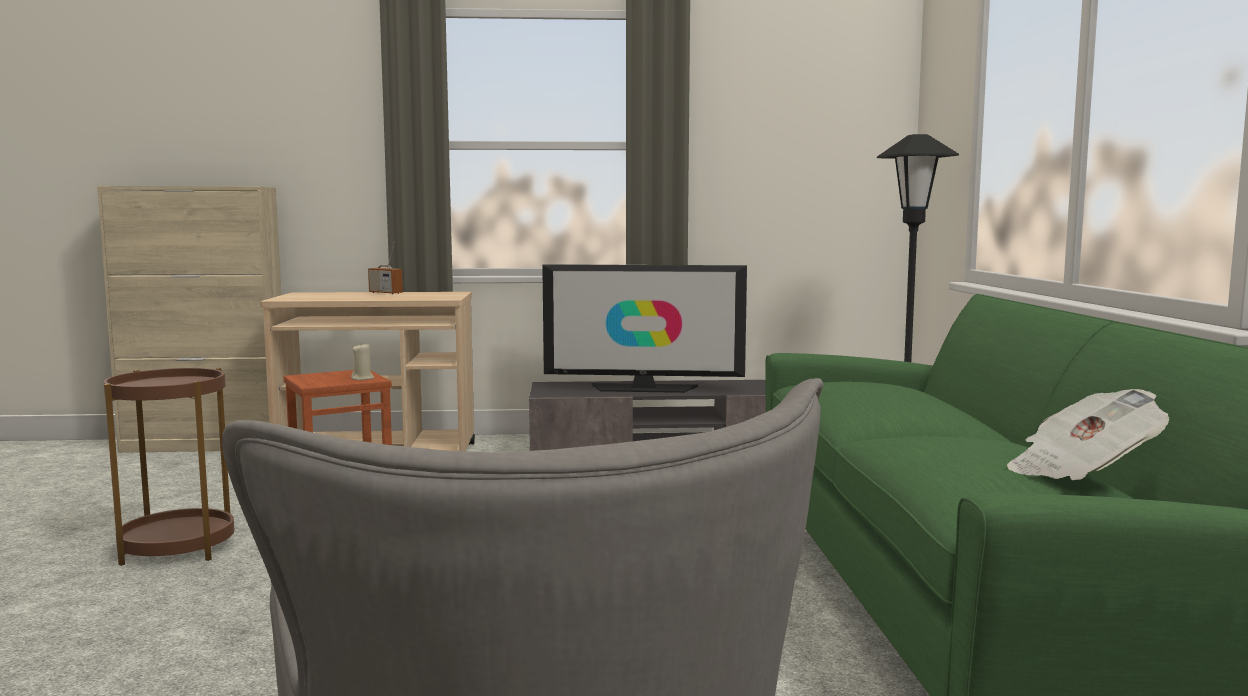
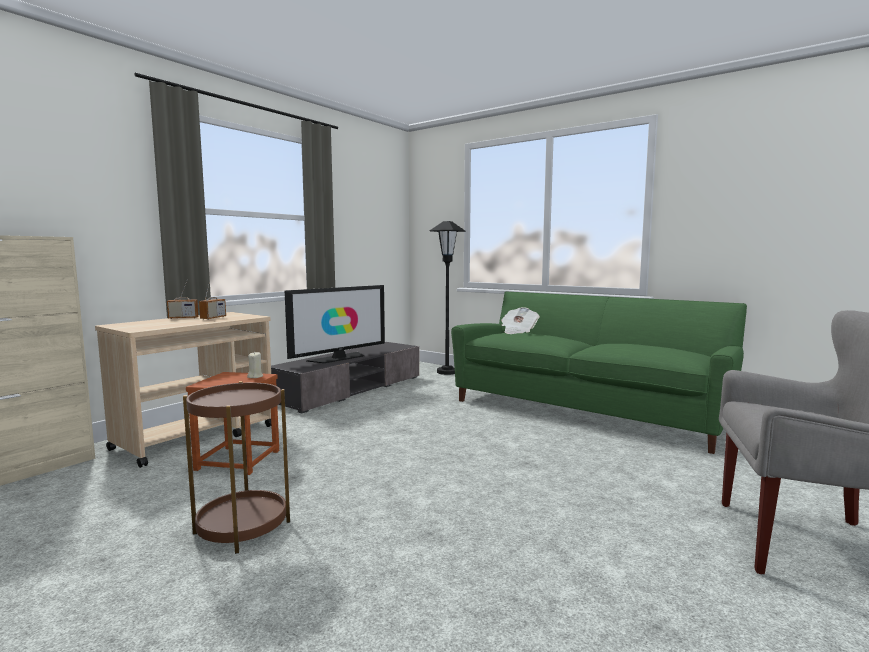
camera: 50 degrees left, 0 degrees up
(405, 296) = (213, 318): none -> radio
(1081, 471) = (672, 345): newspaper -> newspaper (518, 331)

